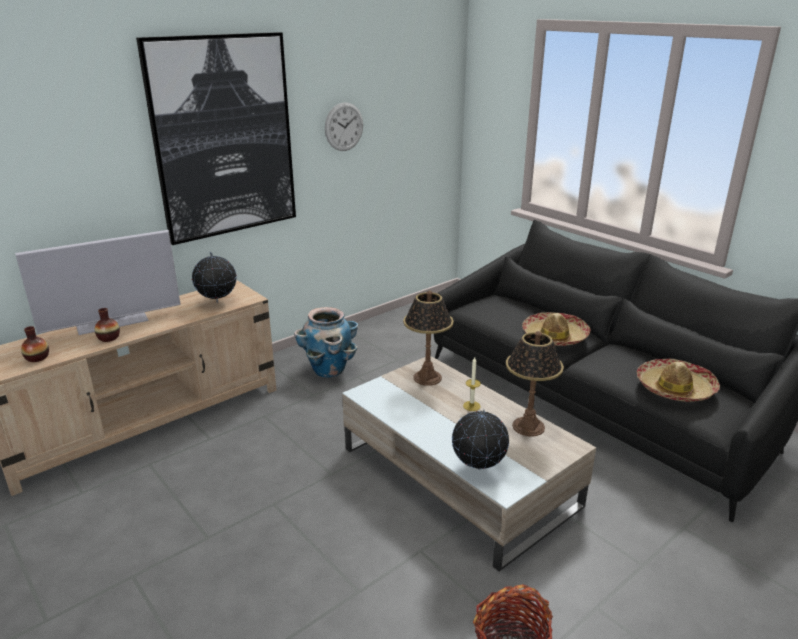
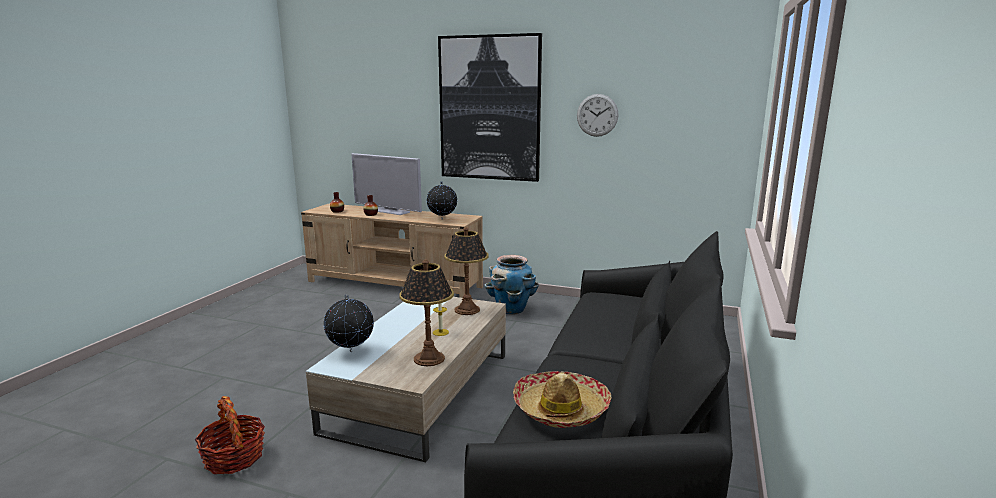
camera: 60 degrees right, 10 degrees down
(554, 336) = (593, 333): hat -> none

